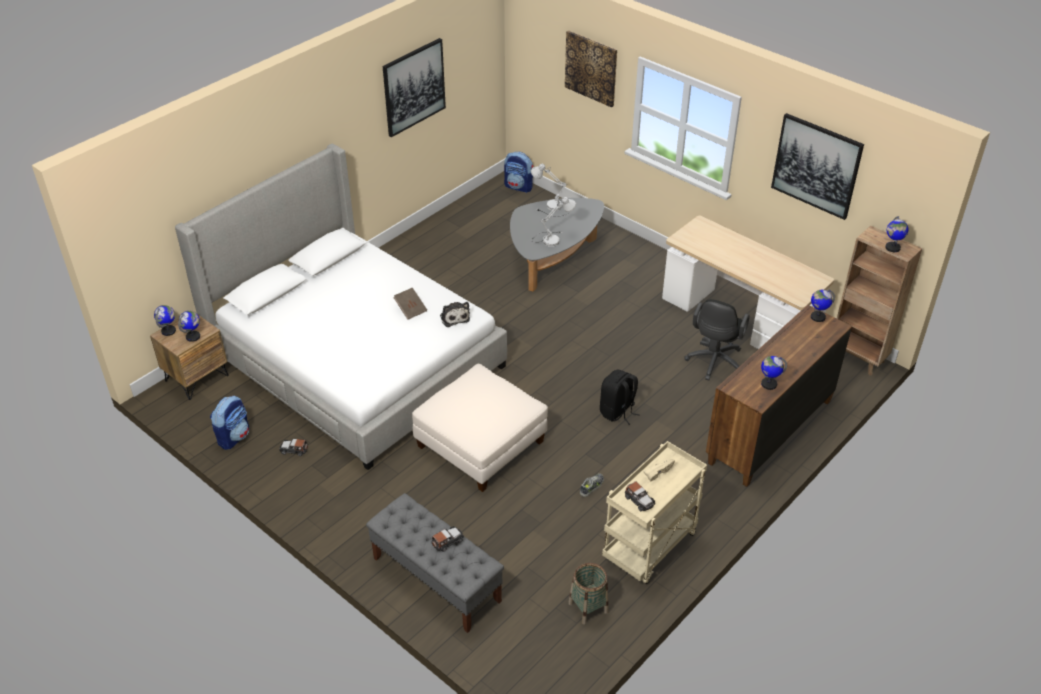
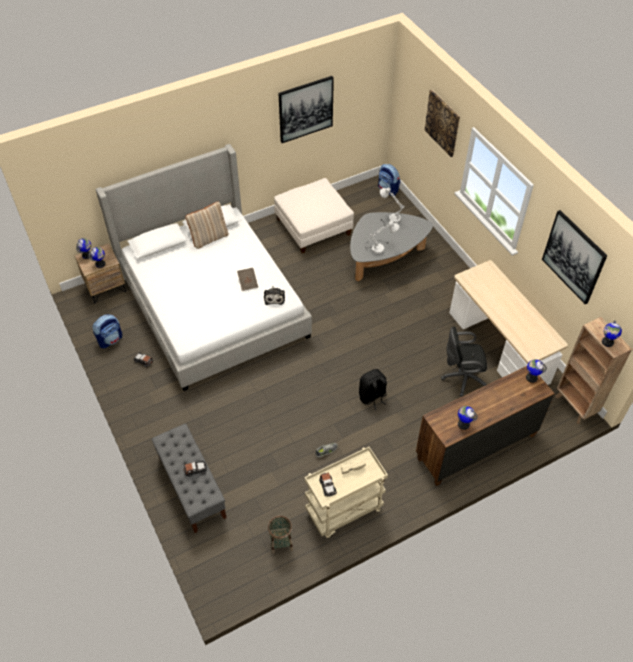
camera: 20 degrees right, 10 degrees up
(332, 272) = (209, 238): none -> beige pillow
(480, 443) = (266, 393): white ottoman -> white ottoman (313, 226)
(713, 363) = (462, 378): black office chair -> black office chair turned 45 degrees clockwise

